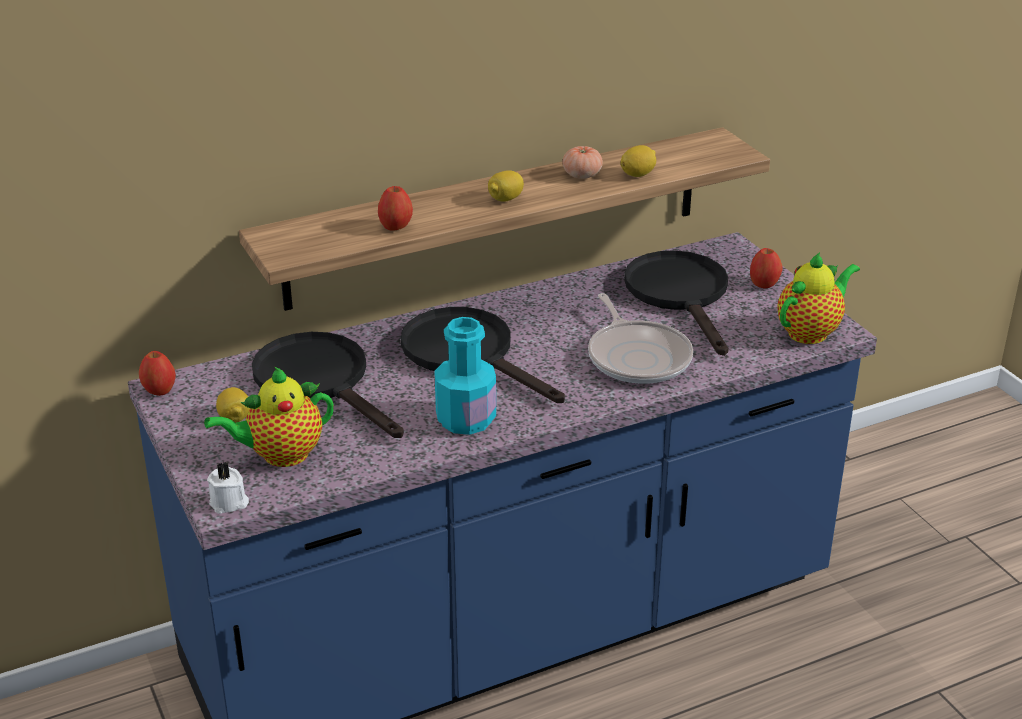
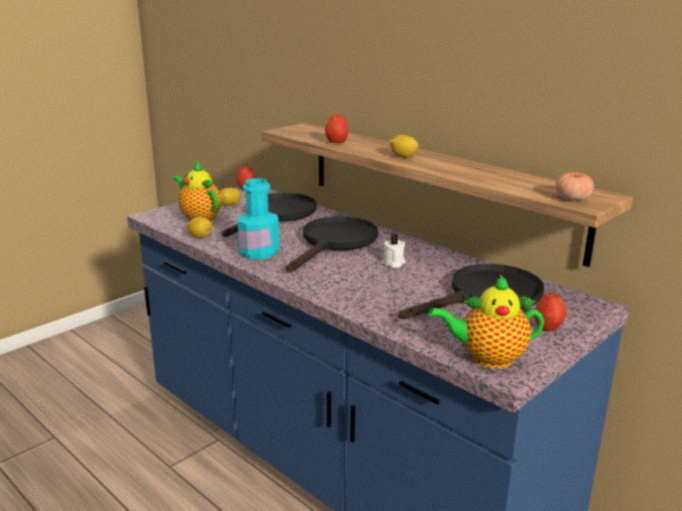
camera: 70 degrees right, 10 degrees down
(229, 503) = (152, 216): white candle -> white candle (393, 263)
(582, 175) = (468, 168): tomato -> tomato (572, 198)
(637, 357) = (376, 291): frying pan -> none
(638, 174) = (493, 180): lemon -> lemon (200, 237)
(811, 332) = (487, 358): teapot -> teapot turned 150 degrees clockwise

